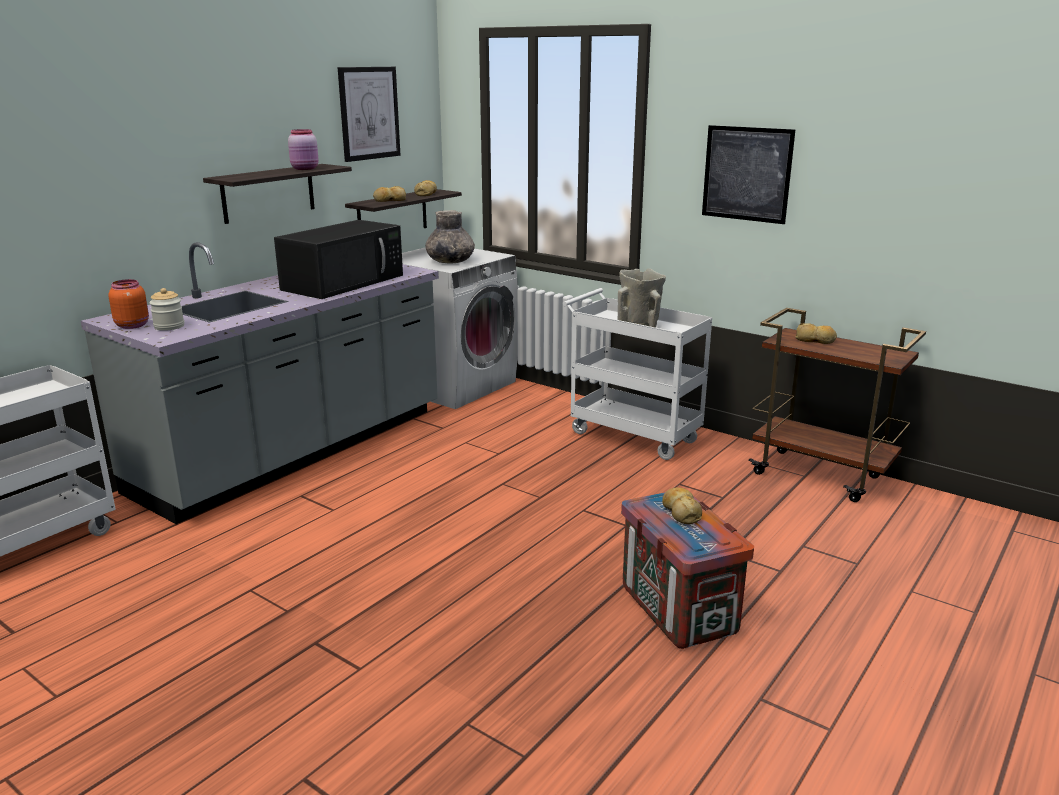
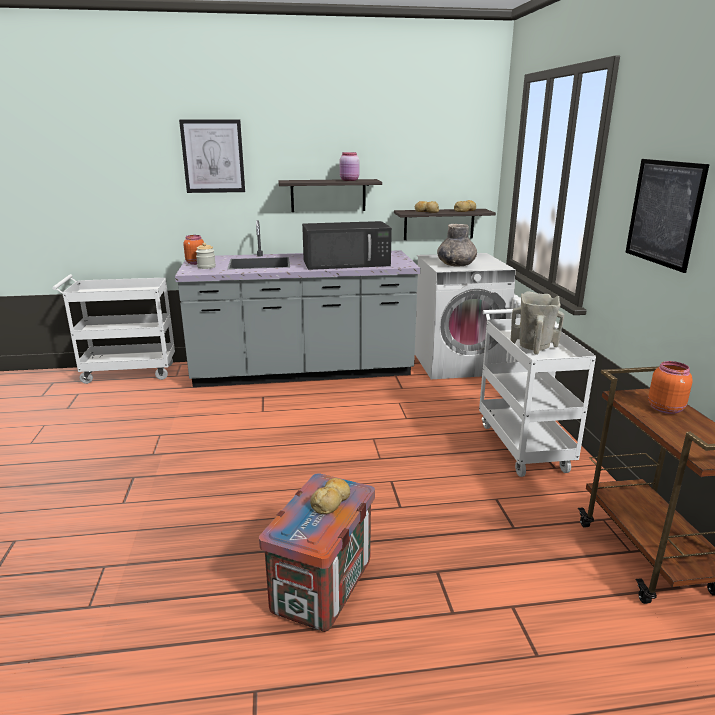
camera: 45 degrees right, 0 degrees up
(369, 113) = (425, 144): picture -> picture (213, 156)
(815, 340) = (665, 408): bread -> orange jar

